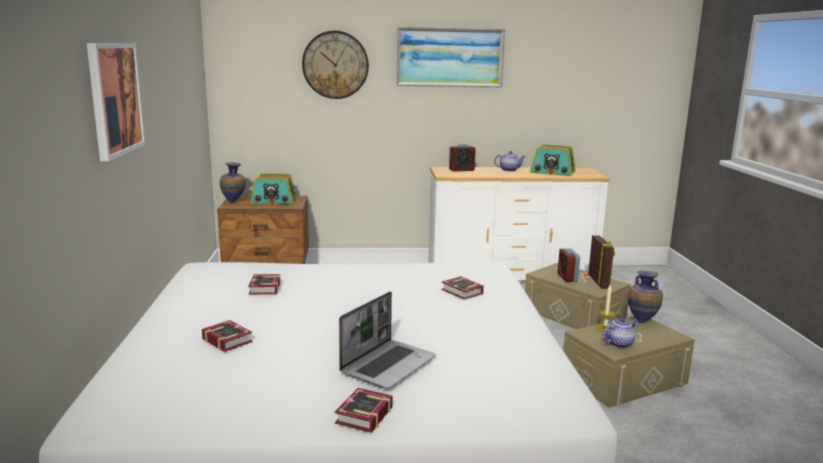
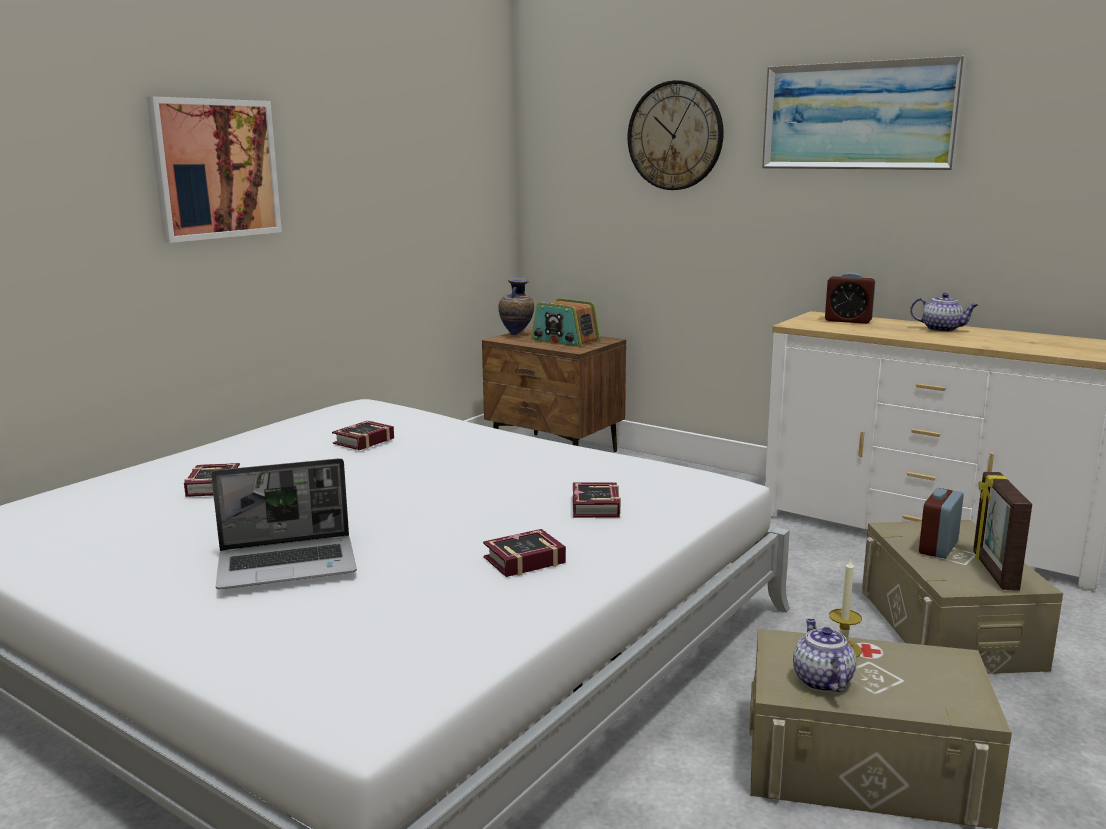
camera: 40 degrees right, 0 degrees up
(361, 416) = (142, 610): book -> book (520, 560)
(552, 172) = (1023, 342): radio -> none
(599, 282) = (993, 571): picture frame -> picture frame turned 150 degrees clockwise
(619, 343) = (821, 680): teapot -> teapot turned 105 degrees counterclockwise
(642, 321) = (950, 662): vase -> none

